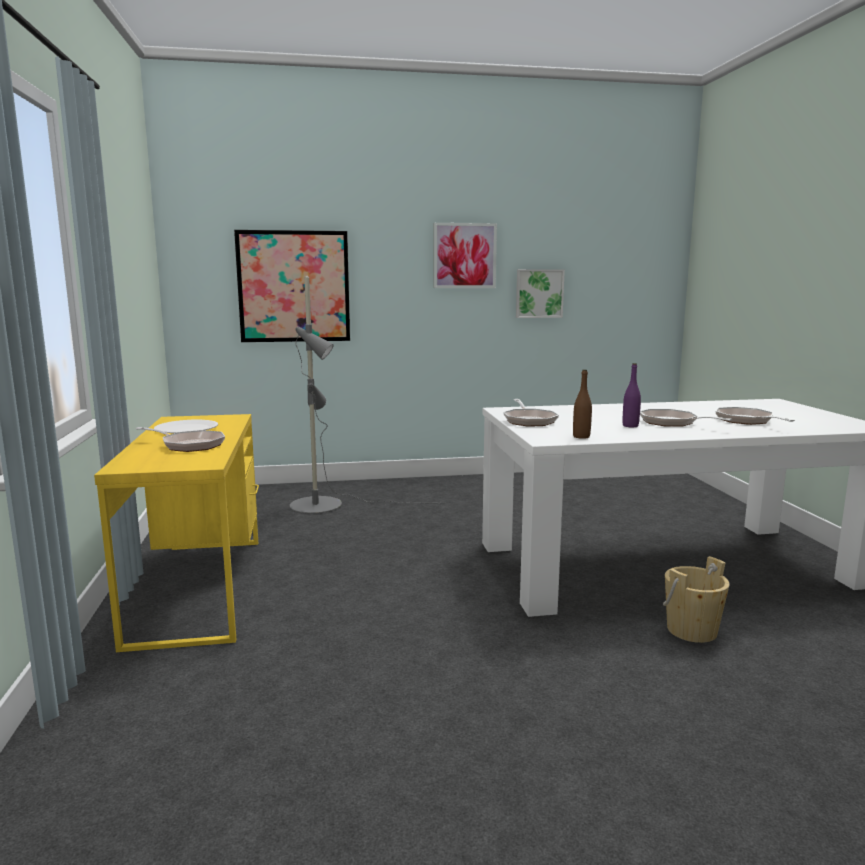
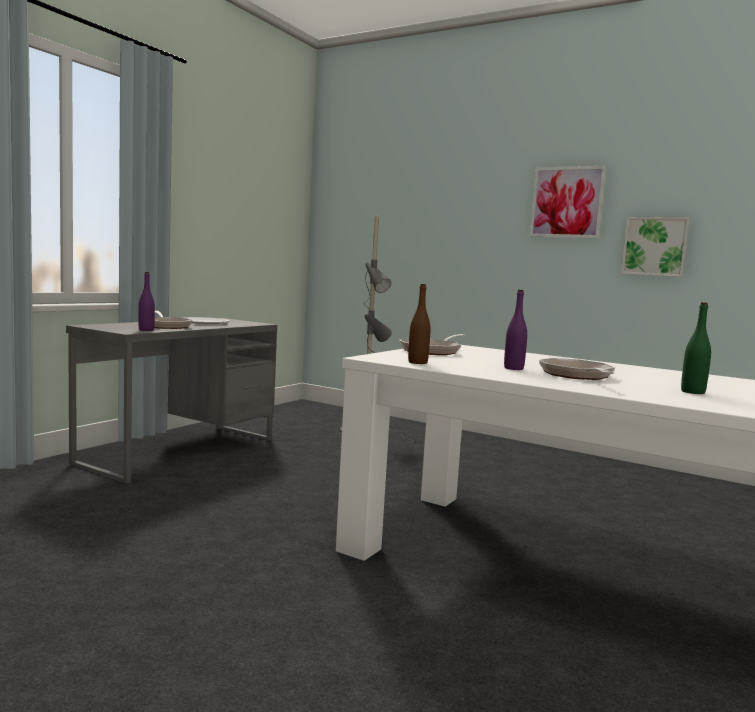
camera: 40 degrees right, 5 degrees down
(200, 587) = (180, 451): yellow desk -> grey desk
(208, 457) = (146, 330): none -> purple bottle
(294, 286) = (402, 232): picture -> none
(691, 630) = (463, 632): beige bucket -> none
(747, 421) = (692, 392): frying pan -> green bottle

